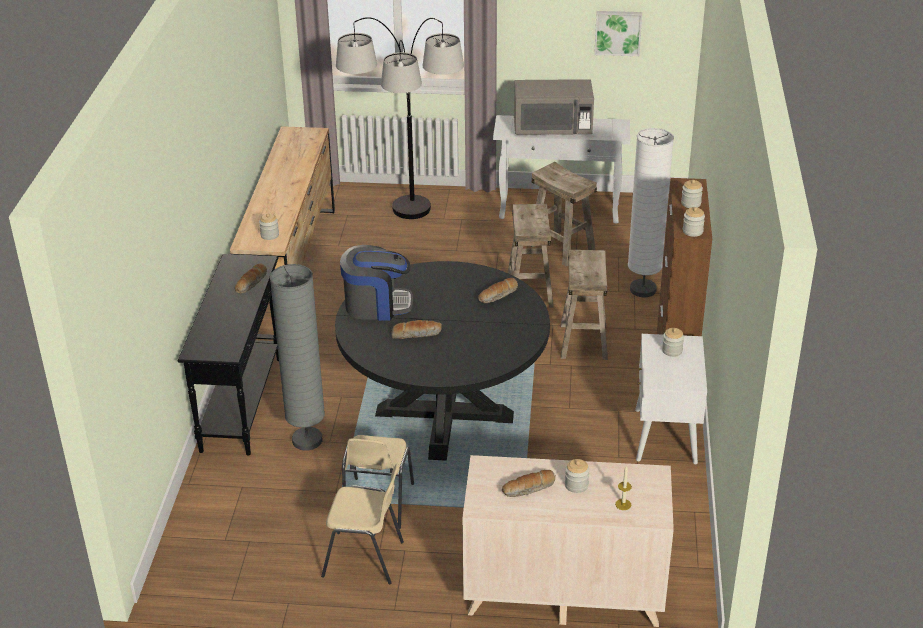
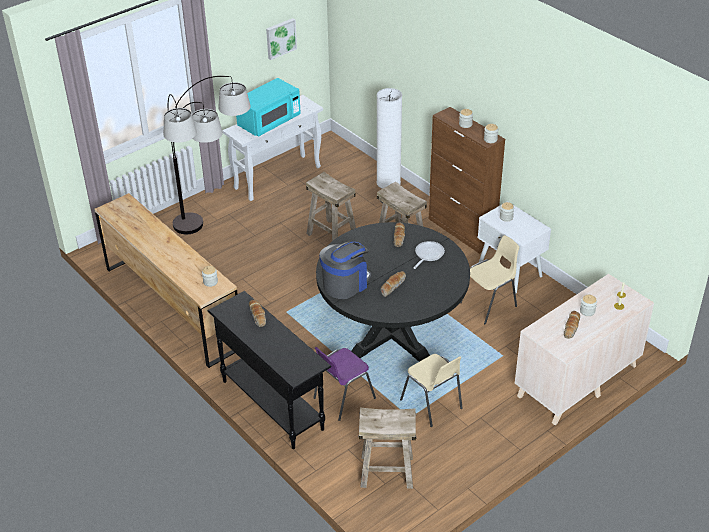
camera: 45 degrees left, 5 degrees up
(307, 440) = (342, 398): grey floor lamp -> purple chair
(365, 559) = (469, 436): beige chair -> beige chair (490, 304)
(500, 327) = (428, 255): none -> frying pan
(552, 128) = (269, 122): grey microwave -> turquoise microwave
(561, 247) = (310, 199): beige stool -> beige stool (386, 472)

